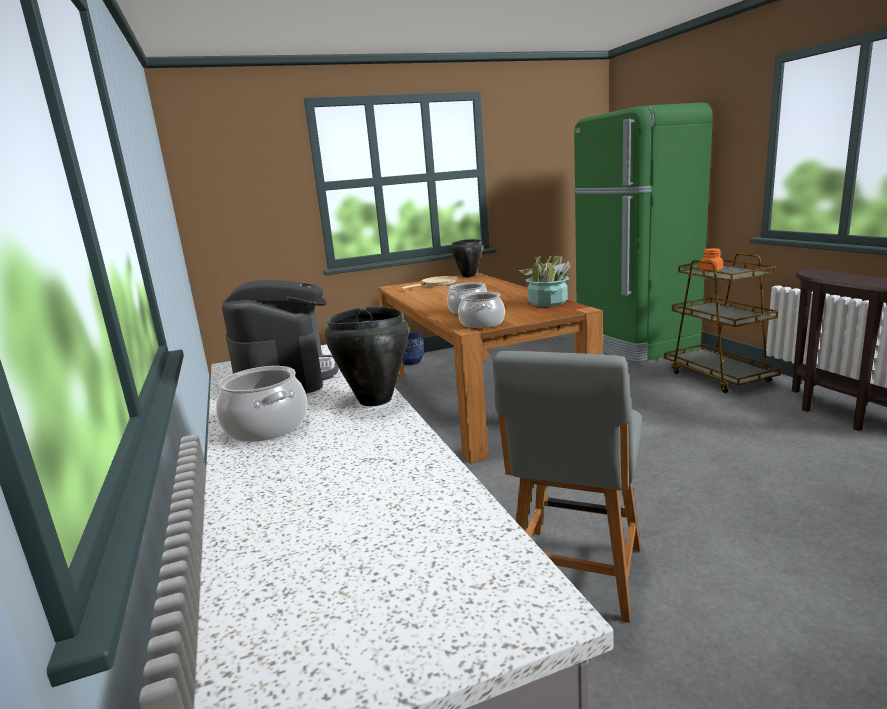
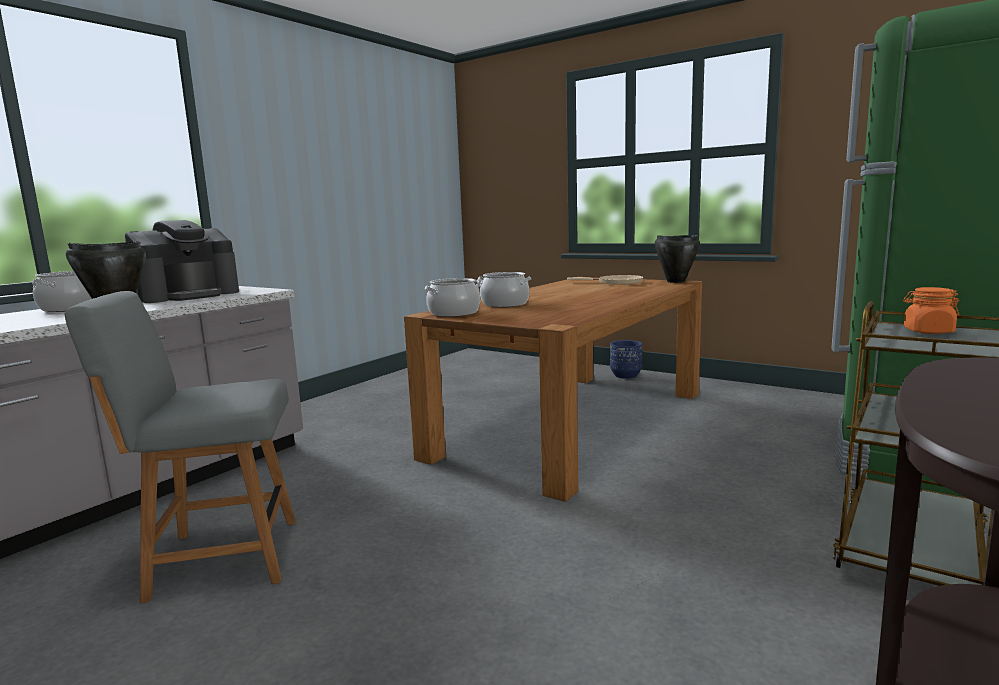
camera: 55 degrees right, 5 degrees down
(548, 303) = (575, 314): potted plant -> none

